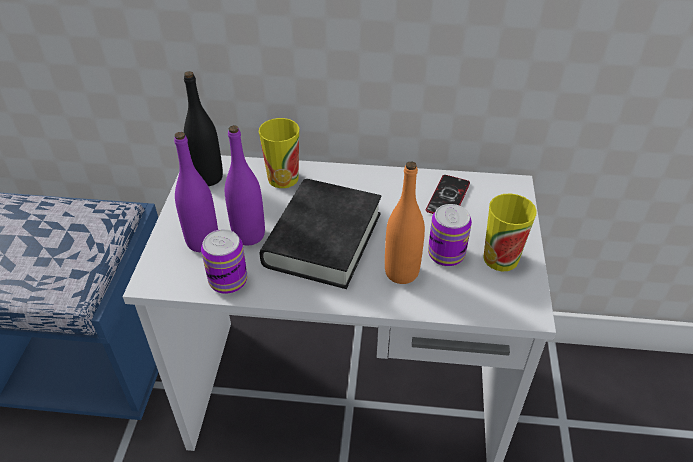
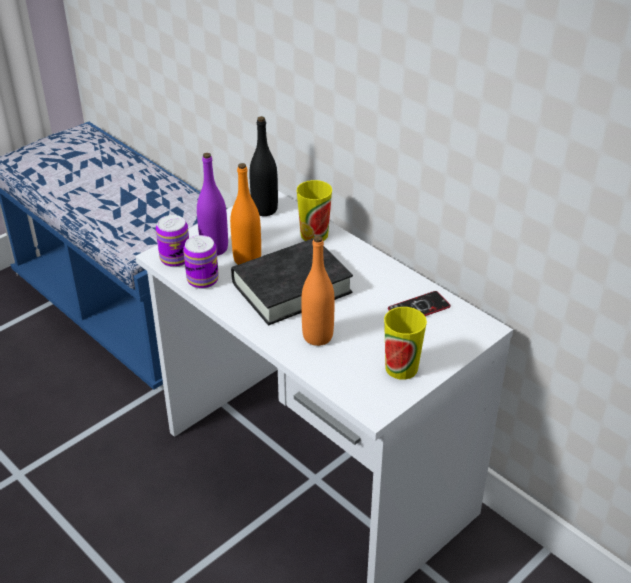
camera: 40 degrees right, 5 degrees down
(249, 235) = (247, 259): purple bottle -> orange bottle
(446, 254) = (364, 343): can -> can (175, 259)

